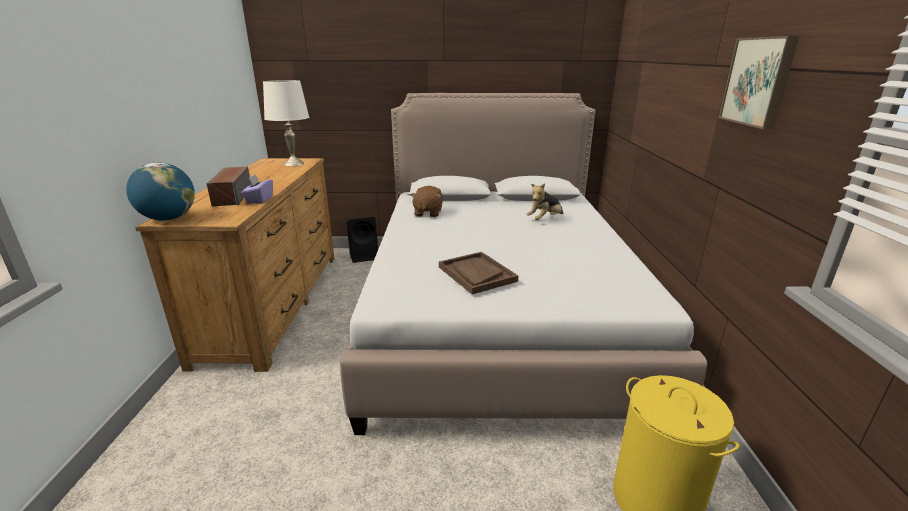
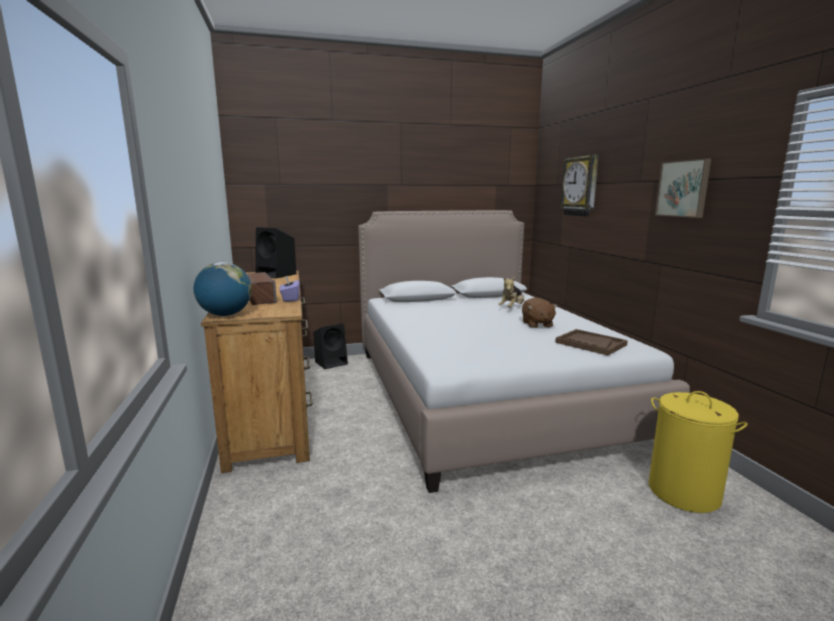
camera: 15 degrees left, 10 degrees down
(294, 163) = (277, 275): white table lamp -> black speaker
(427, 213) = (412, 310): brown plush toy -> brown plush toy (537, 324)
(476, 274) = (500, 343): brown tray -> brown tray (590, 344)
(655, 66) = (580, 186): none -> wall clock

